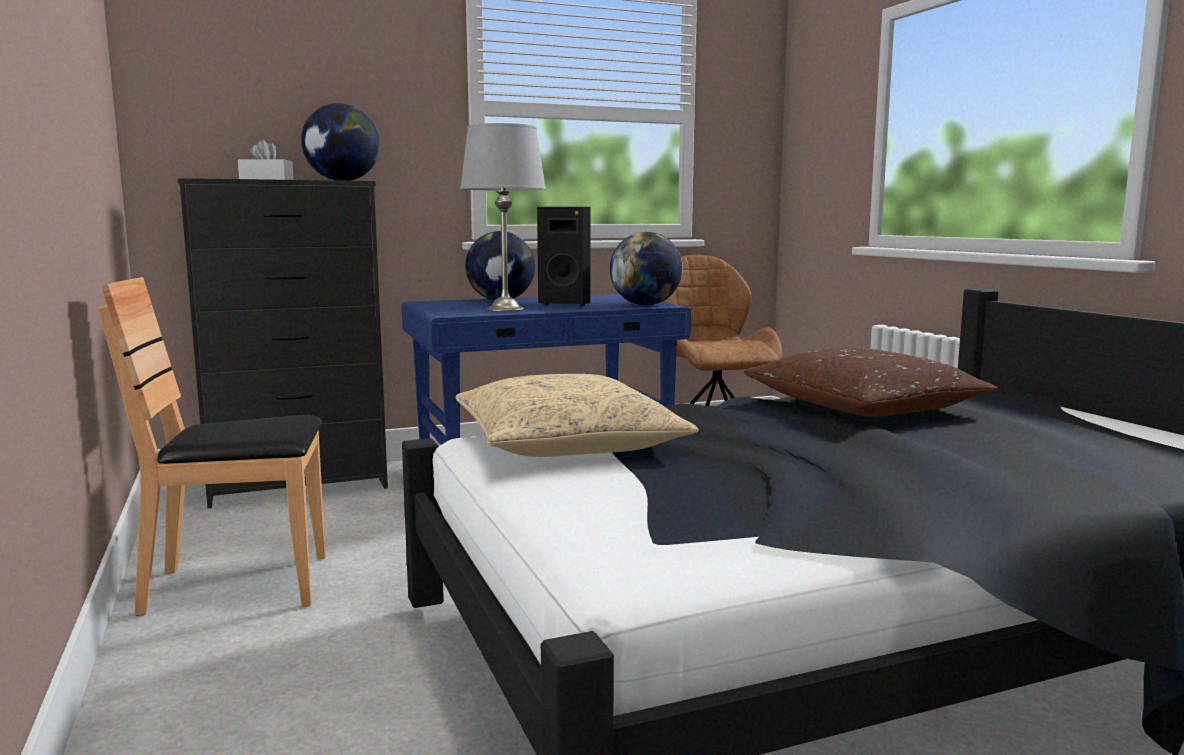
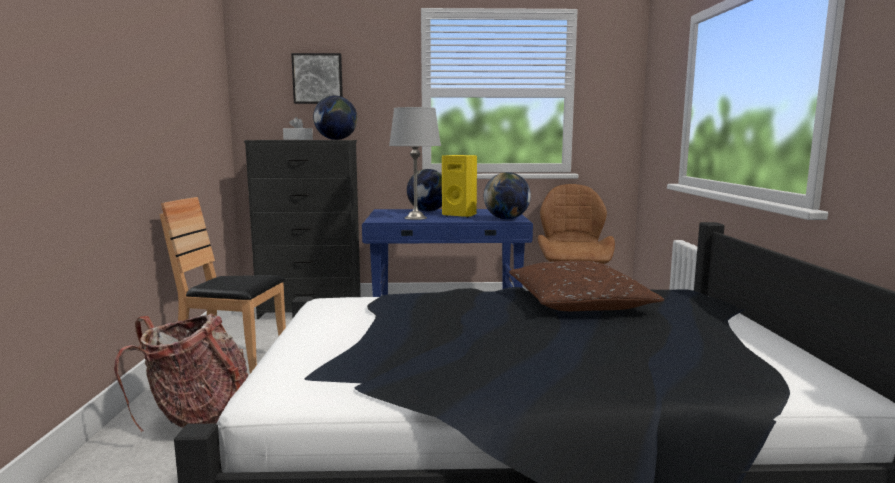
camera: 20 degrees right, 0 degrees up
(262, 683) = (198, 419): none -> backpack
(289, 75) = (318, 79): none -> picture
(566, 304) = (460, 215): black speaker -> yellow speaker
(567, 443) = (363, 308): beige pillow -> none

